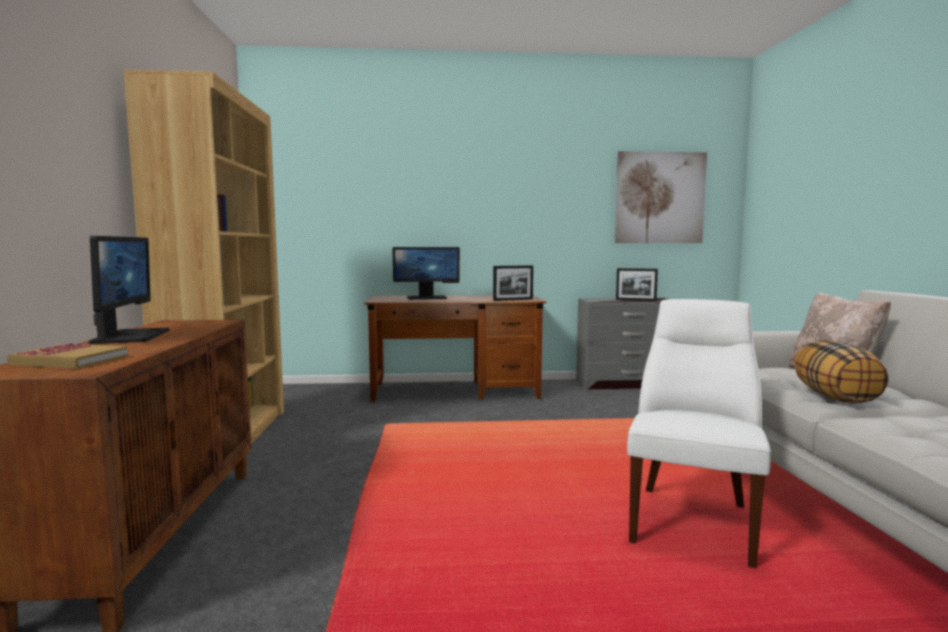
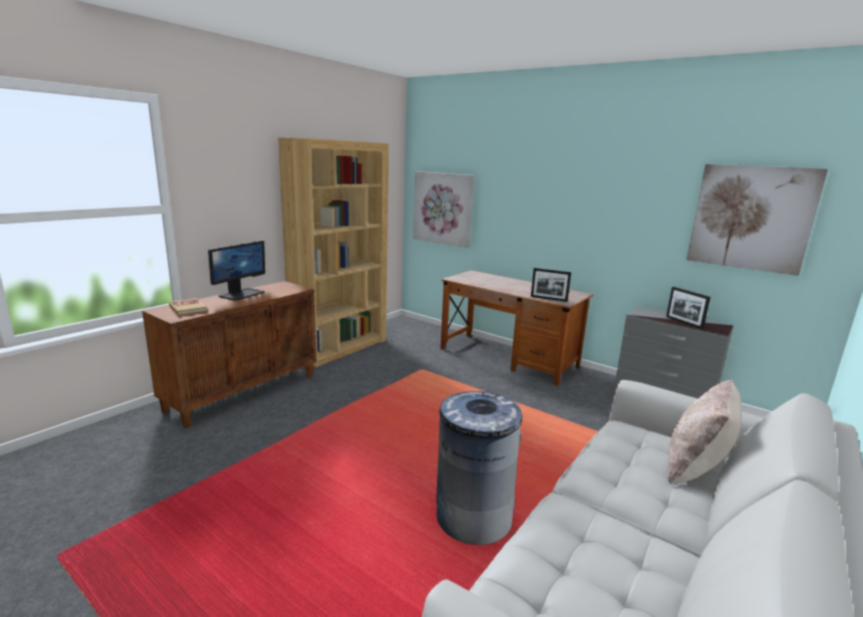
camera: 40 degrees right, 10 degrees up
(317, 221) = (442, 208): none -> picture
(427, 298) = (495, 281): monitor -> none
(692, 520) = (473, 517): white chair -> grey trash can
(835, 397) = (620, 483): pillow -> none

